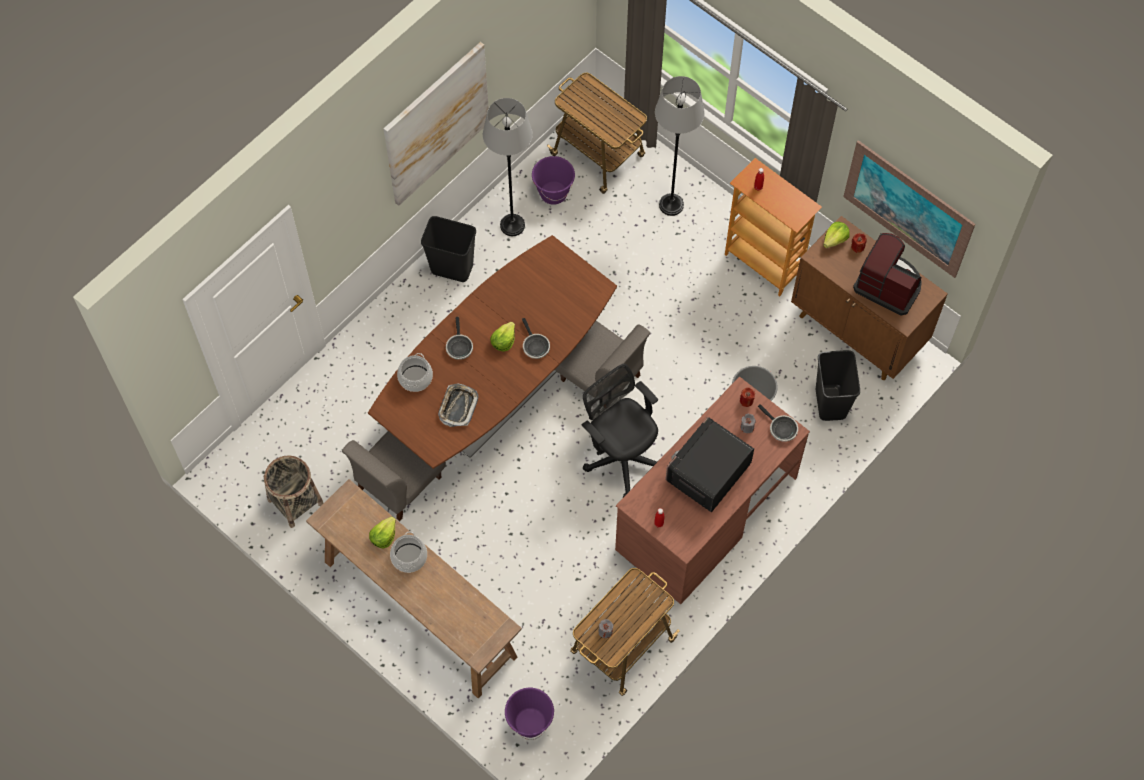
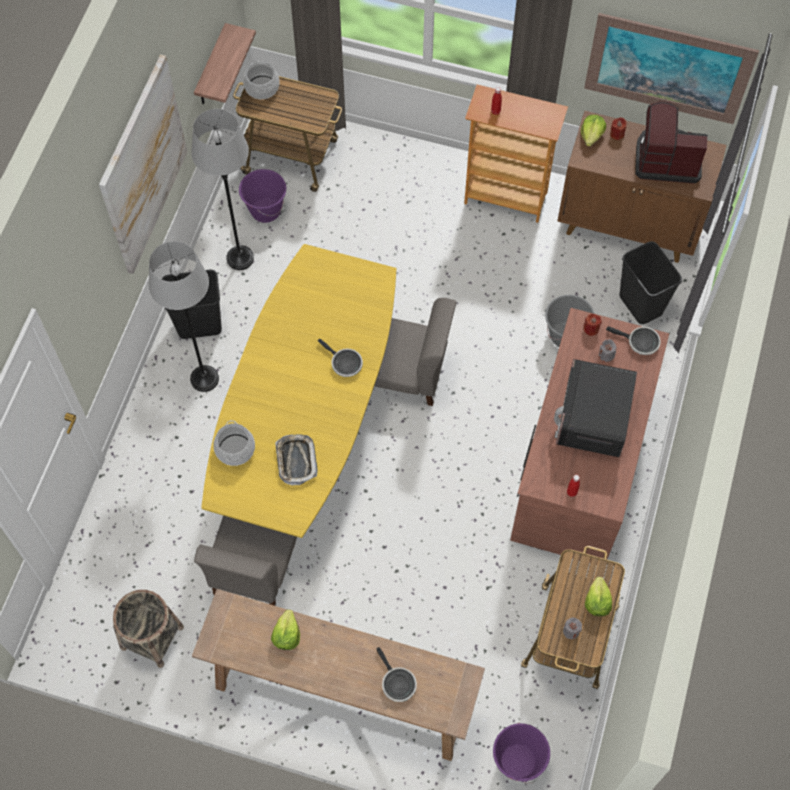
camera: 25 degrees left, 0 degrees up
(409, 557) = (325, 645): cooking pot -> cooking pot (261, 87)
(459, 346) = (265, 397): frying pan -> frying pan (397, 683)
(497, 391) = (308, 430): brown dining table -> yellow dining table
(503, 341) = (309, 371): lettuce -> lettuce (597, 602)
(540, 60) = (211, 68): none -> shelf
(620, 456) = (466, 443): black office chair -> none
(671, 205) = (388, 177): grey floor lamp -> grey floor lamp (204, 379)

